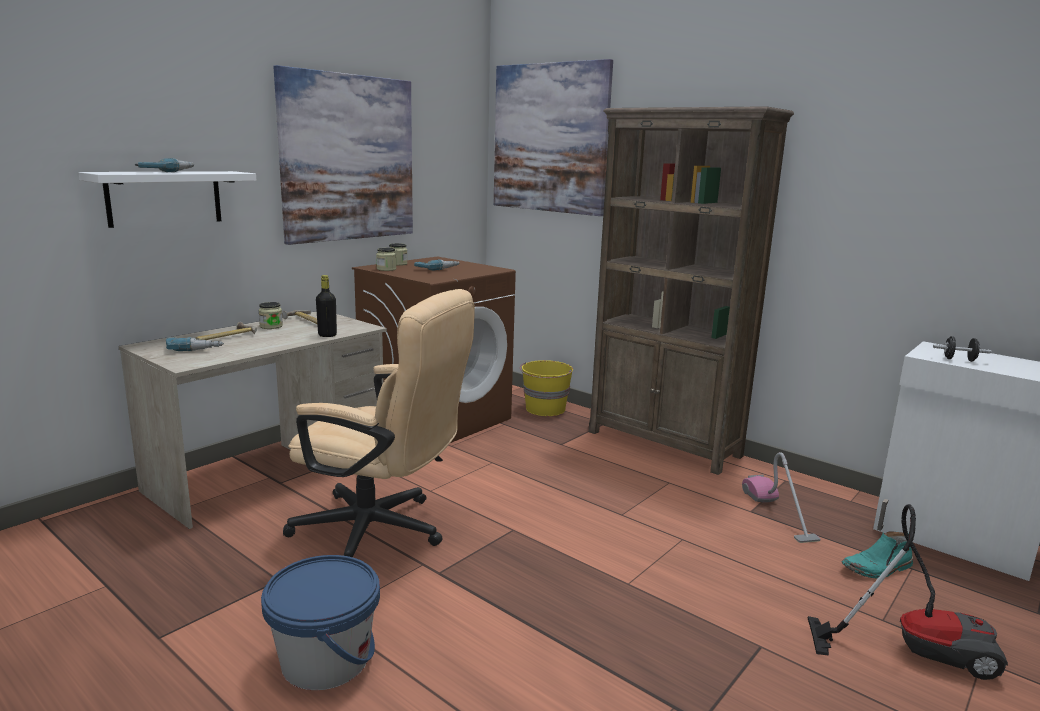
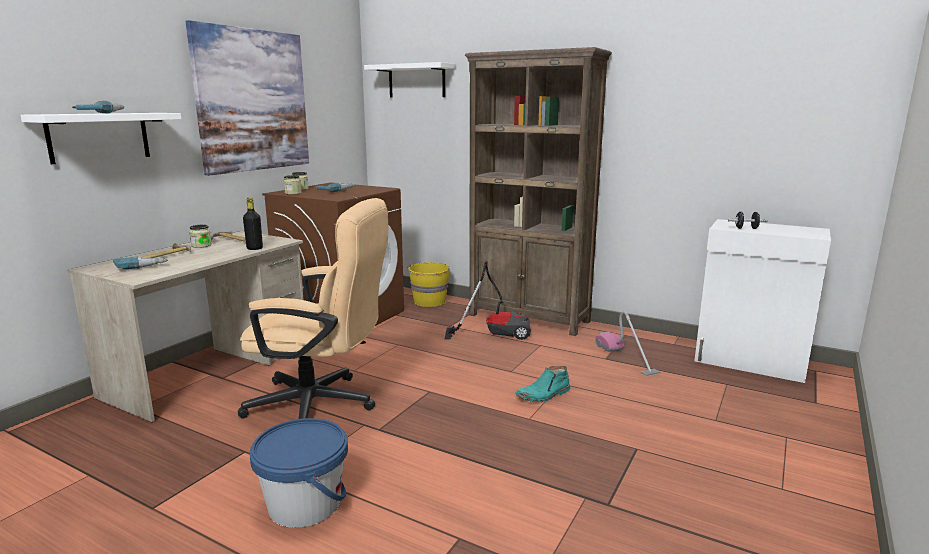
camera: 10 degrees left, 0 degrees up
(550, 138) = (416, 81): picture -> white shelf
(877, 568) = (703, 387): turquoise boot -> turquoise boot (543, 395)
(915, 648) = (741, 435): vacuum cleaner -> vacuum cleaner (495, 333)

